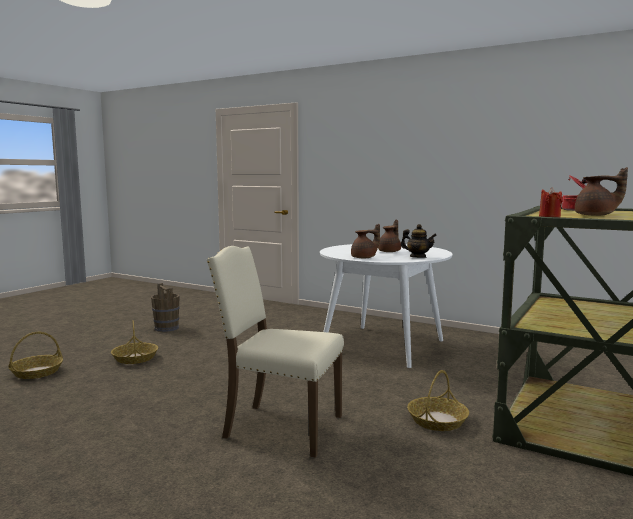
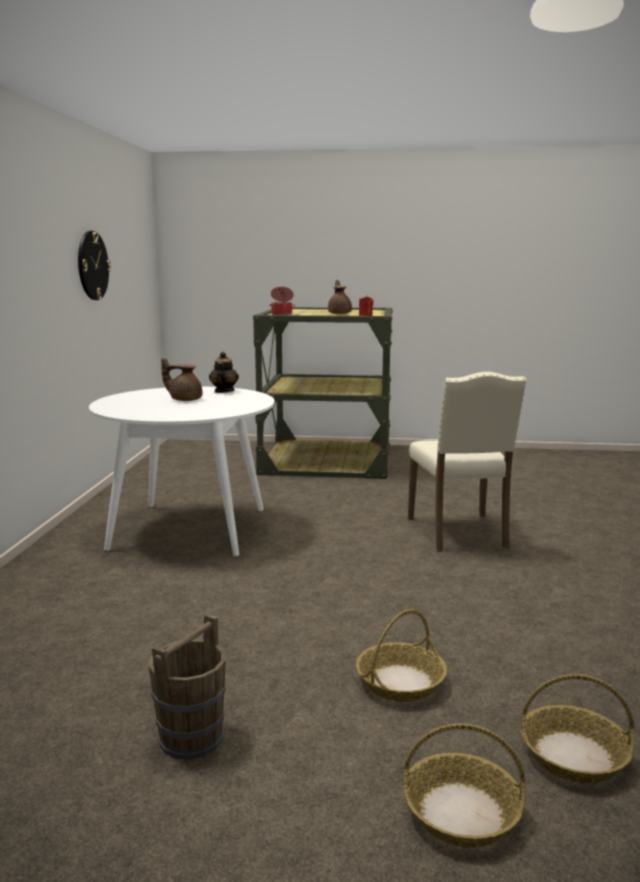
camera: 115 degrees left, 5 degrees up
(364, 258) = (249, 402): brown teapot -> none
(437, 420) = (374, 492): basket -> basket (460, 813)
(515, 156) = (92, 265): none -> wall clock

